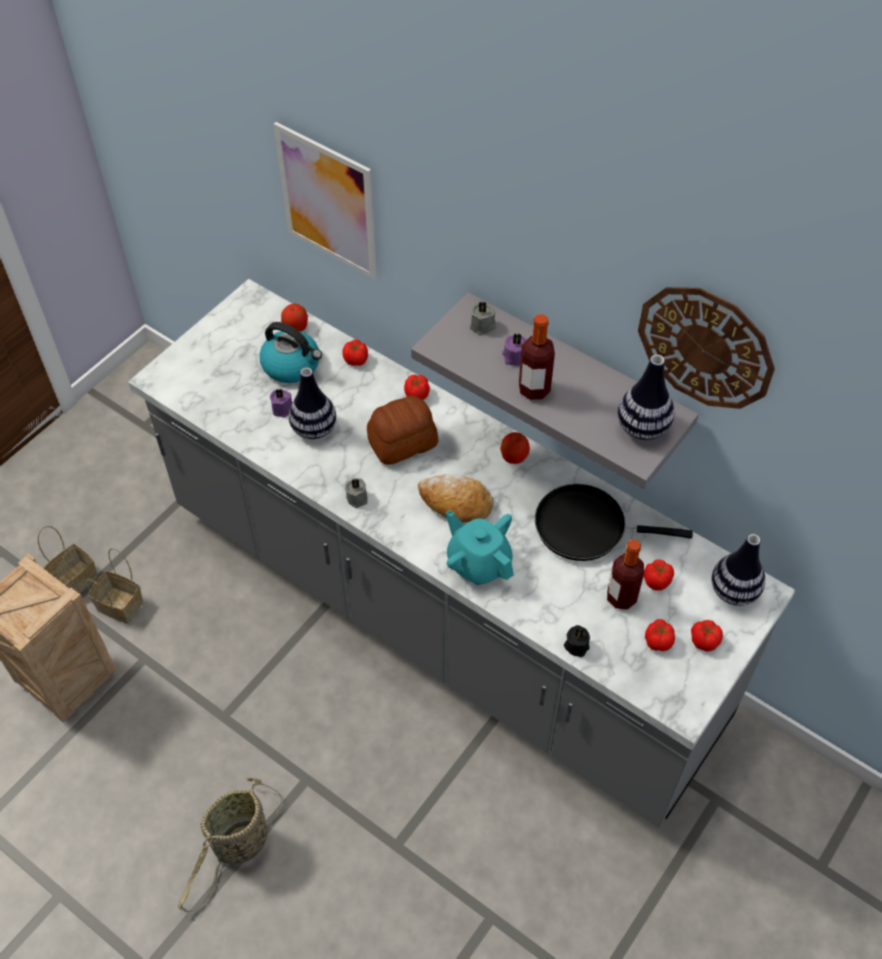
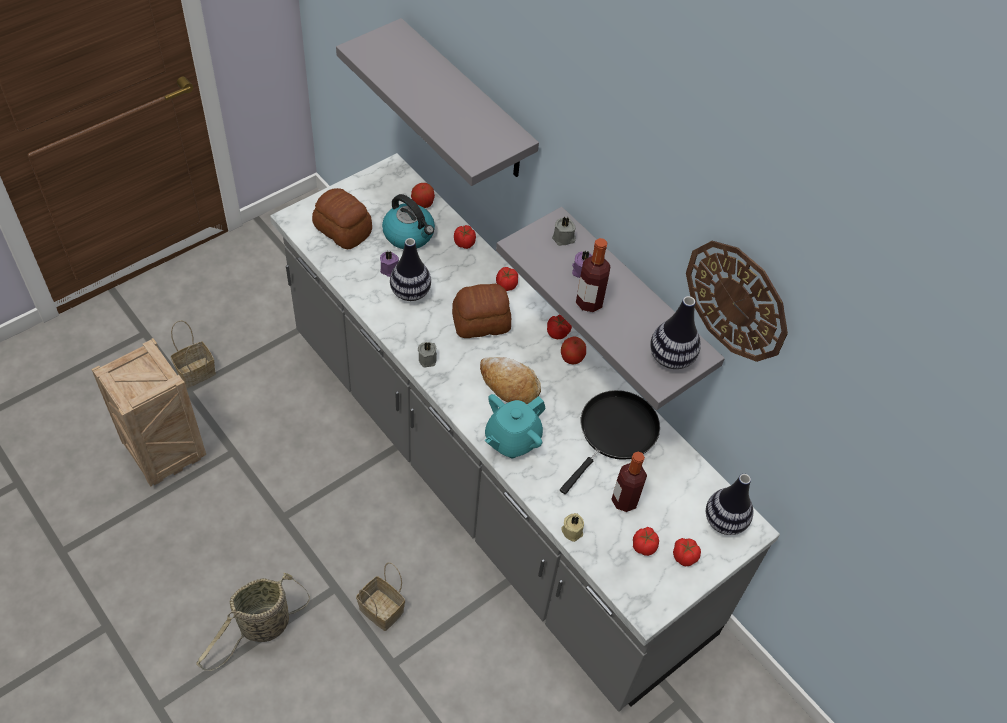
camera: 10 degrees right, 0 degrees up
(122, 605) = (227, 402): basket -> basket (383, 610)
(216, 377) = (343, 229): none -> bread
(328, 201) = (466, 102): picture -> grey shelf
(478, 562) = (512, 439): turquoise teapot -> turquoise teapot turned 105 degrees counterclockwise
(576, 645) = (572, 530): black candle -> beige candle
(587, 527) = (615, 433): black frying pan -> black frying pan turned 105 degrees clockwise
(657, 581) = (660, 494): tomato -> tomato (558, 332)

